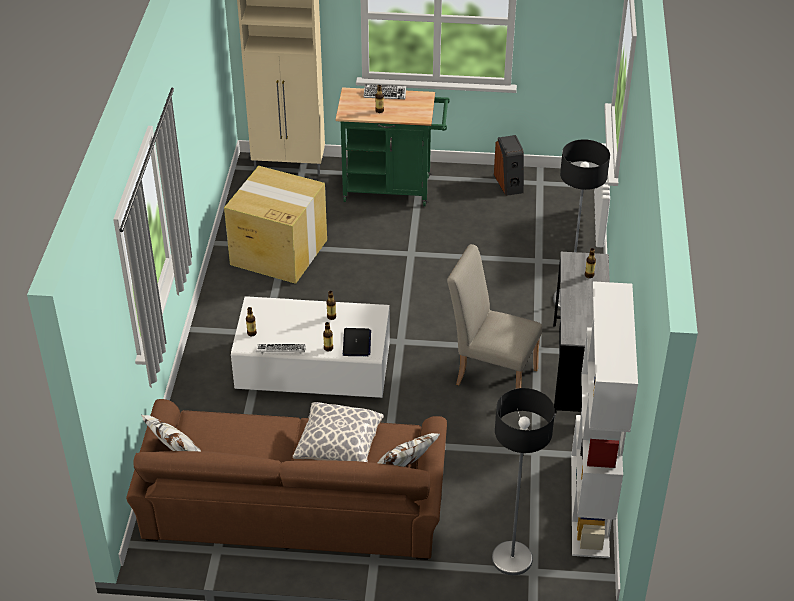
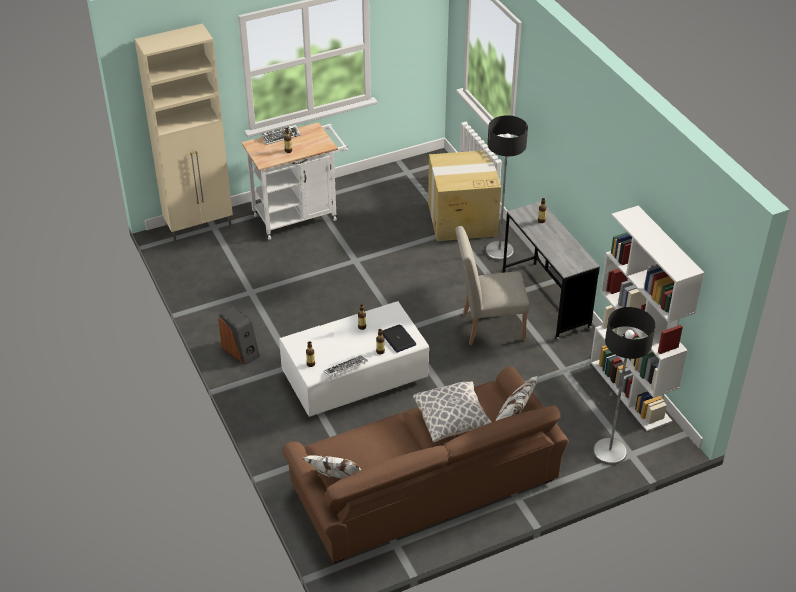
camera: 30 degrees left, 0 degrees up
(278, 252) = (248, 298): cardboard box -> cardboard box (461, 219)
(393, 189) = (300, 216): green cart -> white cart
(509, 183) = (385, 180): speaker -> speaker (241, 351)

